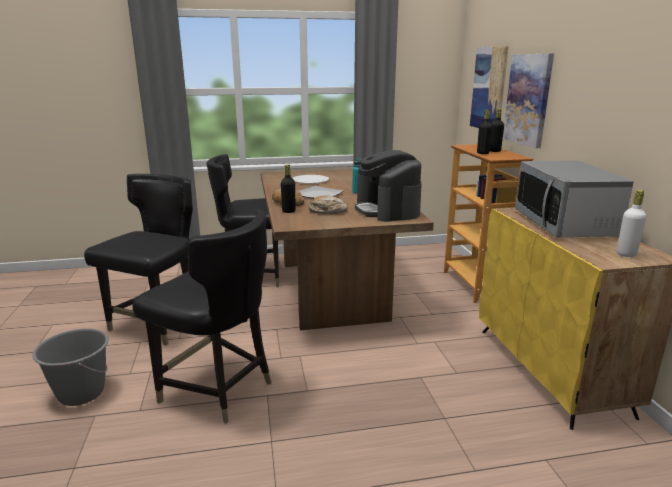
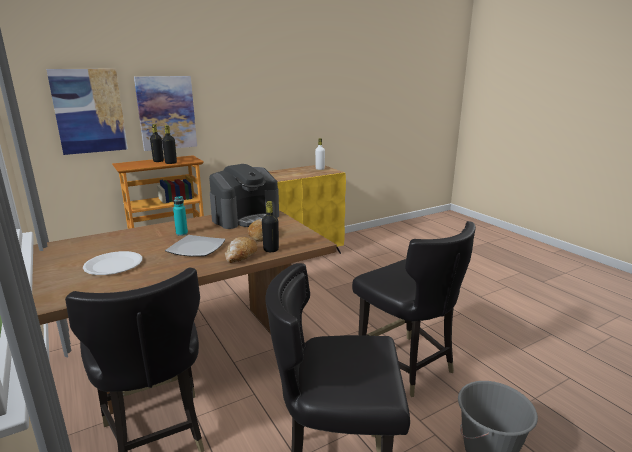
camera: 110 degrees left, 0 degrees up
(218, 389) = (406, 365): black chair -> black chair turned 135 degrees clockwise
(564, 225) = (280, 174): microwave -> none

